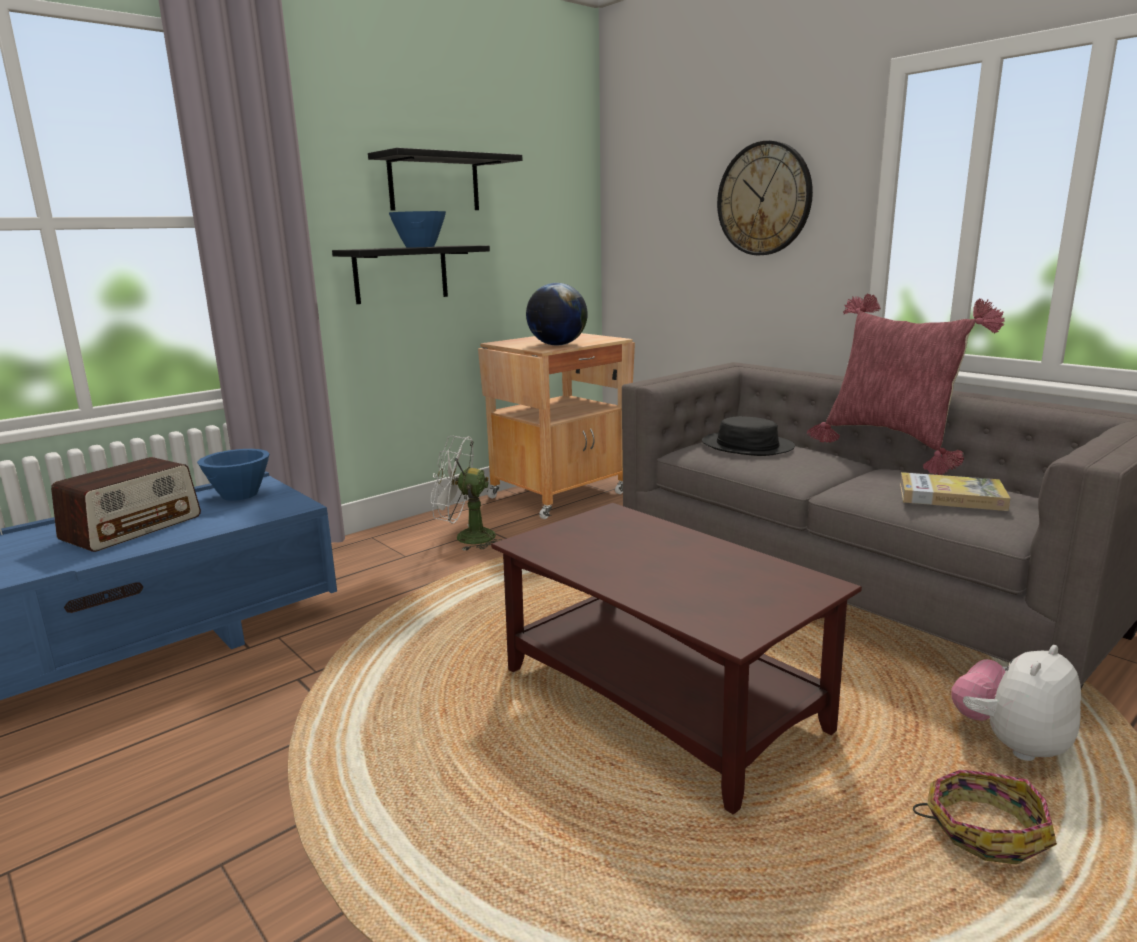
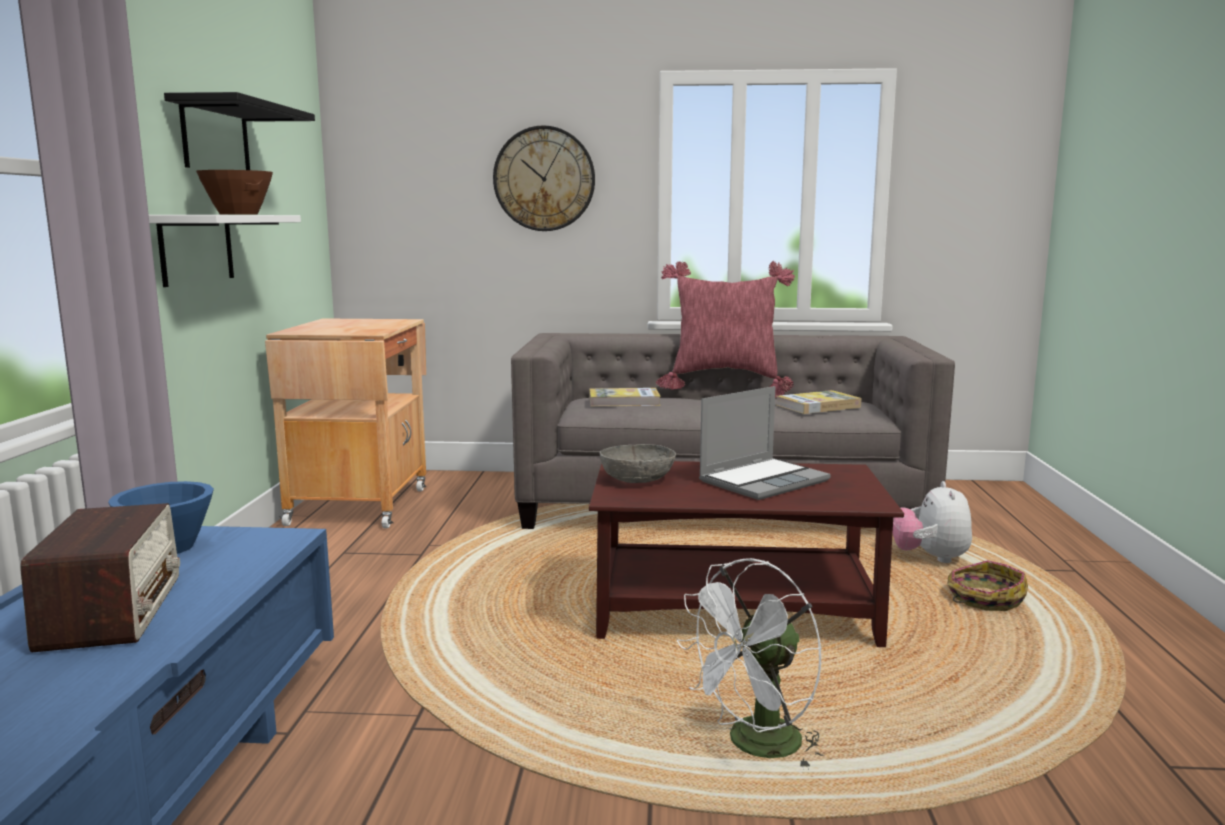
camera: 45 degrees left, 5 degrees down
(401, 274) = (196, 248): black shelf -> white shelf
(420, 247) = (239, 214): blue bowl -> brown bowl
(466, 538) = (335, 565): white fan -> white fan (755, 747)
(557, 345) = (370, 328): globe -> none
(587, 530) = (637, 480): none -> grey bowl
(692, 568) = (763, 480): none -> laptop
(747, 446) = (624, 401): black hat -> book

